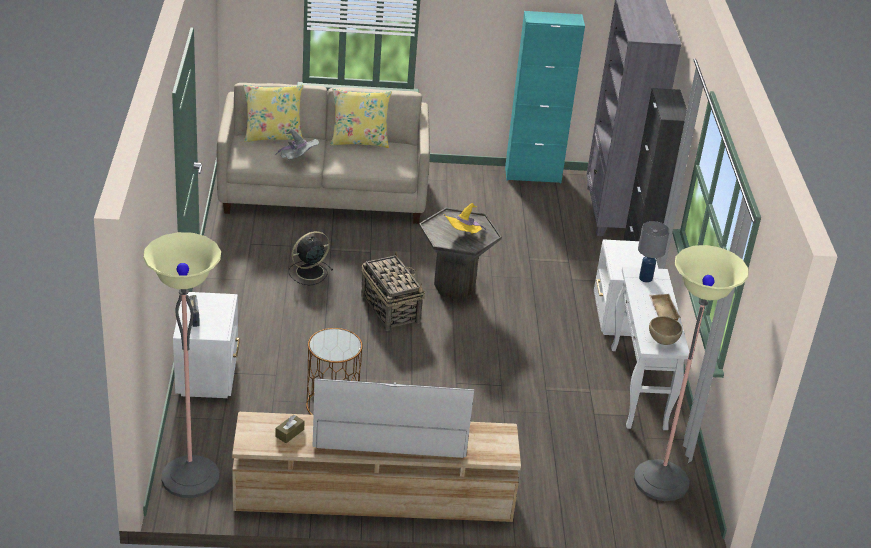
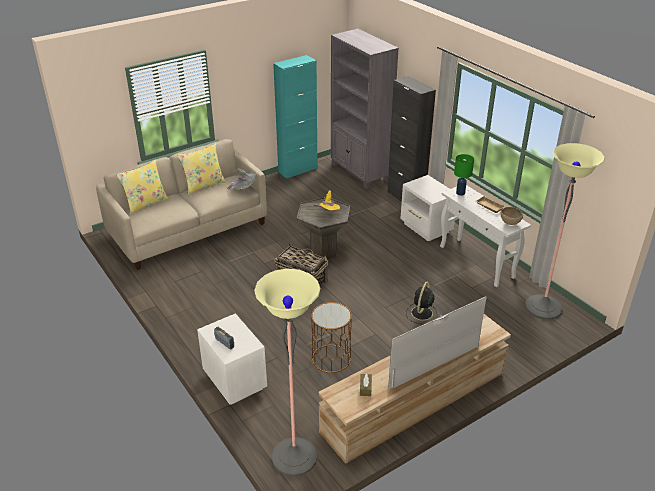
camera: 30 degrees left, 0 degrees up
(298, 160) = (178, 211): grey hat -> grey hat (245, 188)
(308, 272) = (229, 282): black fan -> black fan (421, 314)
(645, 278) = (460, 193): grey table lamp -> green table lamp

